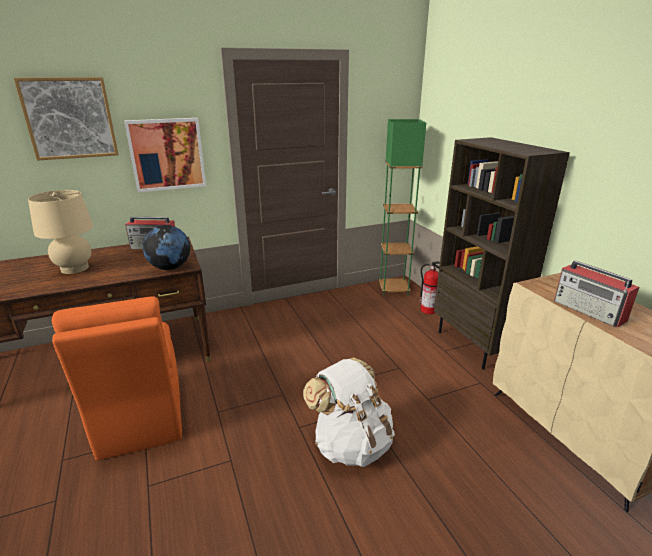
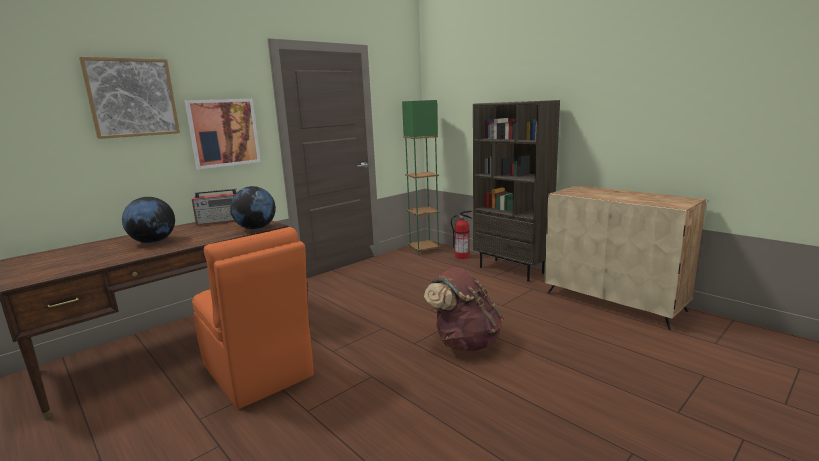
camera: 20 degrees left, 10 degrees down
(75, 268) = (153, 242): beige table lamp -> globe
(351, 444) = (464, 342): white backpack -> brown backpack
(589, 311) = (608, 197): radio -> none

